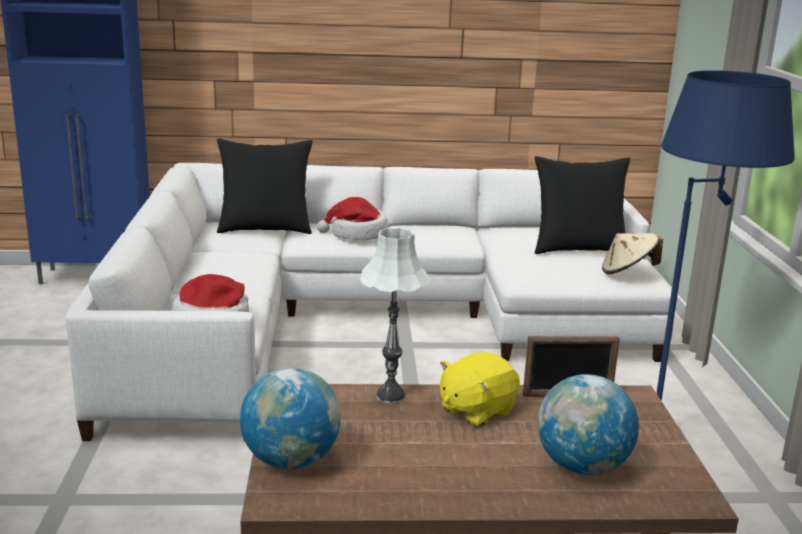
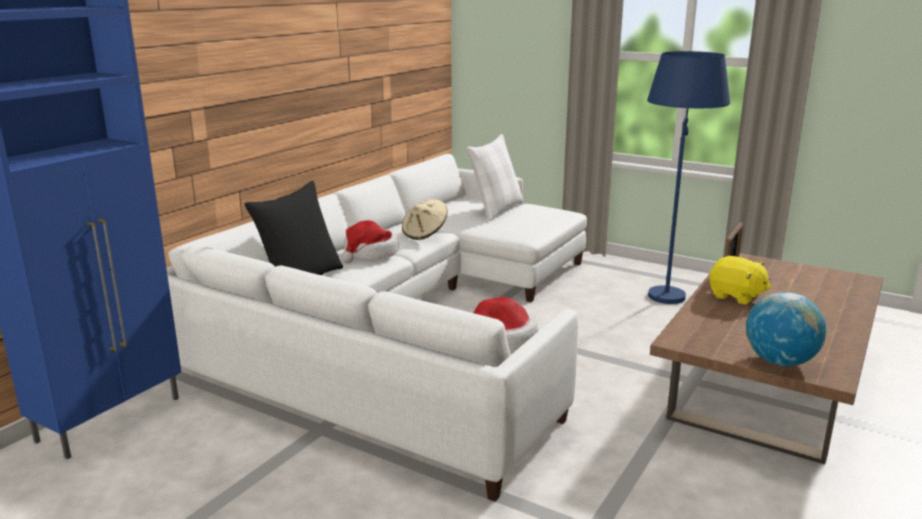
camera: 55 degrees left, 0 degrees up
(390, 396) = (700, 313): white table lamp -> none
(476, 410) = (736, 296): yellow plush toy -> yellow plush toy turned 45 degrees counterclockwise
(578, 249) = (496, 210): black pillow -> white pillow
(582, 467) = (819, 291): globe -> none
(627, 272) = (550, 211): beige hat -> beige hat (425, 234)

